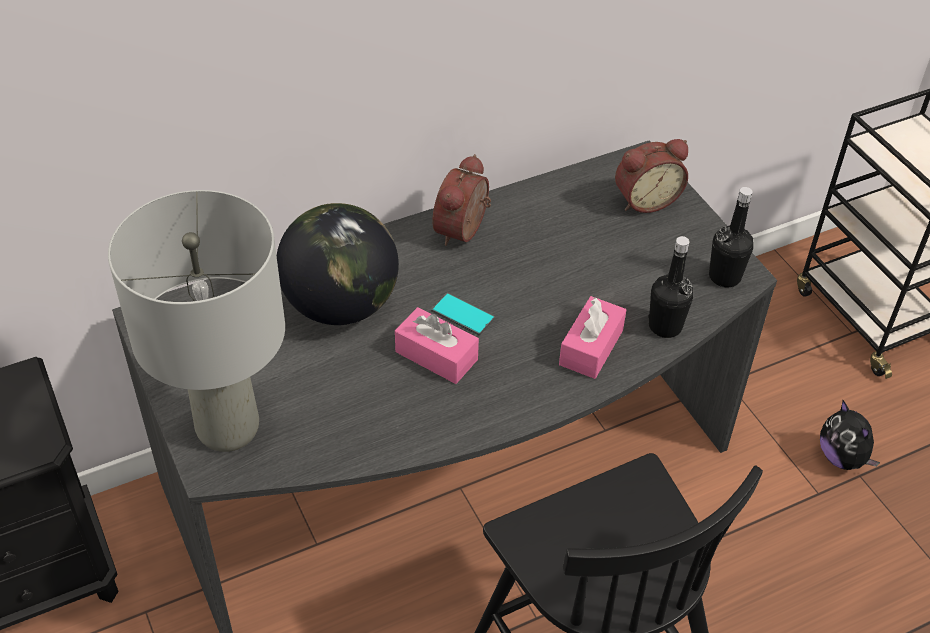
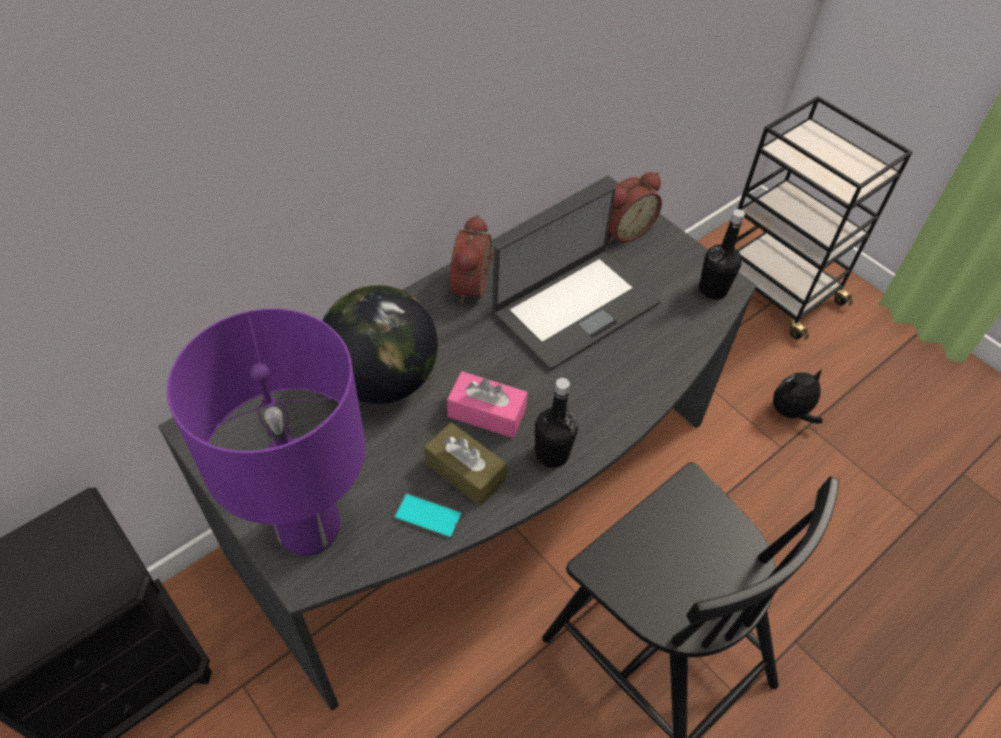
camera: 15 degrees left, 5 degrees up
(229, 427) = (310, 528): grey table lamp -> purple table lamp
(396, 406) = (465, 472): none -> brown tissue box
(462, 315) = (498, 368): phone -> phone (427, 516)
(564, 269) = (574, 307): none -> laptop
(591, 347) = (622, 378): pink tissue box -> none
(665, 326) = (679, 345): black bottle -> black bottle (552, 454)
(842, 457) = (790, 413): plush toy -> plush toy turned 105 degrees clockwise

